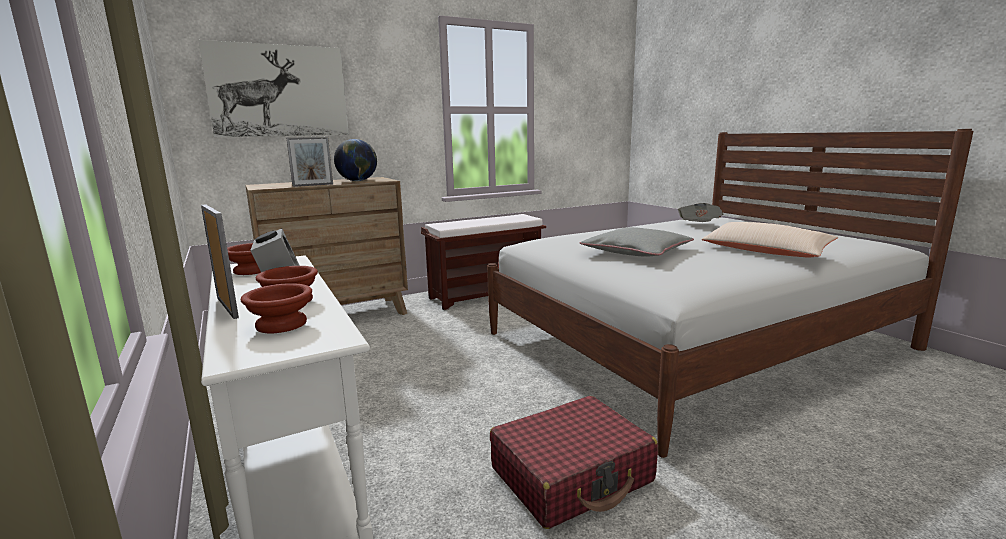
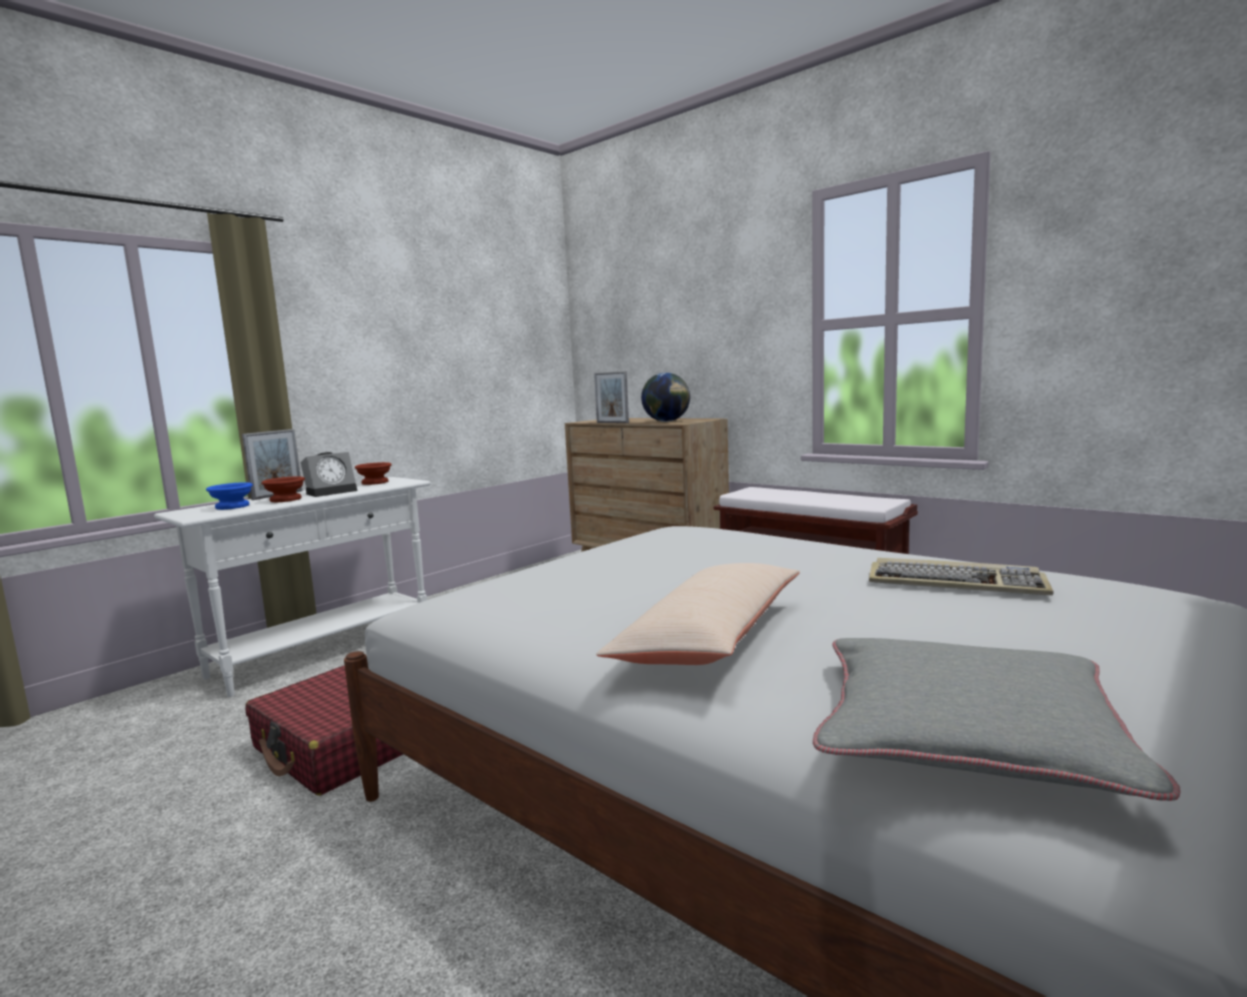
camera: 70 degrees right, 5 degrees down
(279, 91) = (641, 322): picture -> none
(281, 325) = (231, 507): brown bowl -> blue bowl
(636, 251) = (630, 566): grey pillow -> grey pillow (966, 732)
(699, 225) = (956, 583): newspaper -> keyboard

